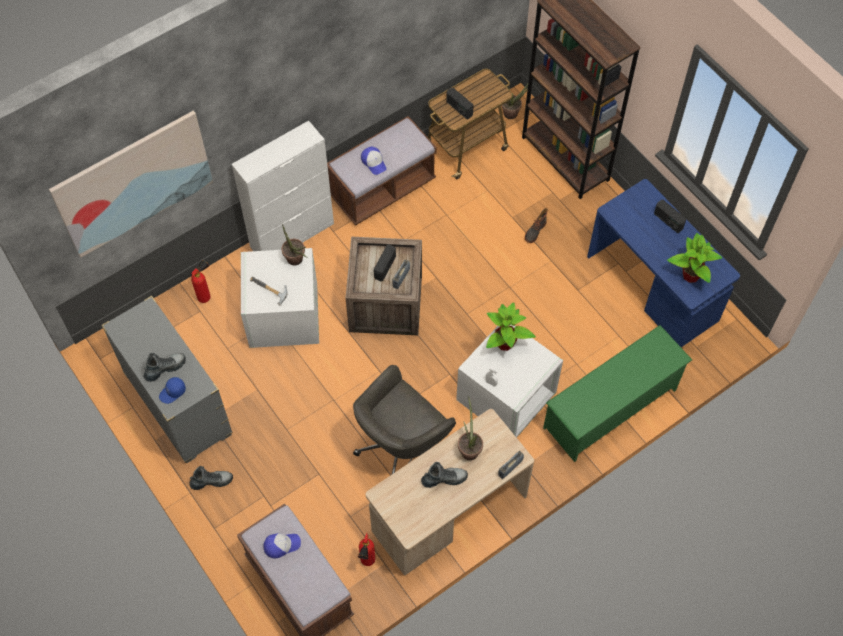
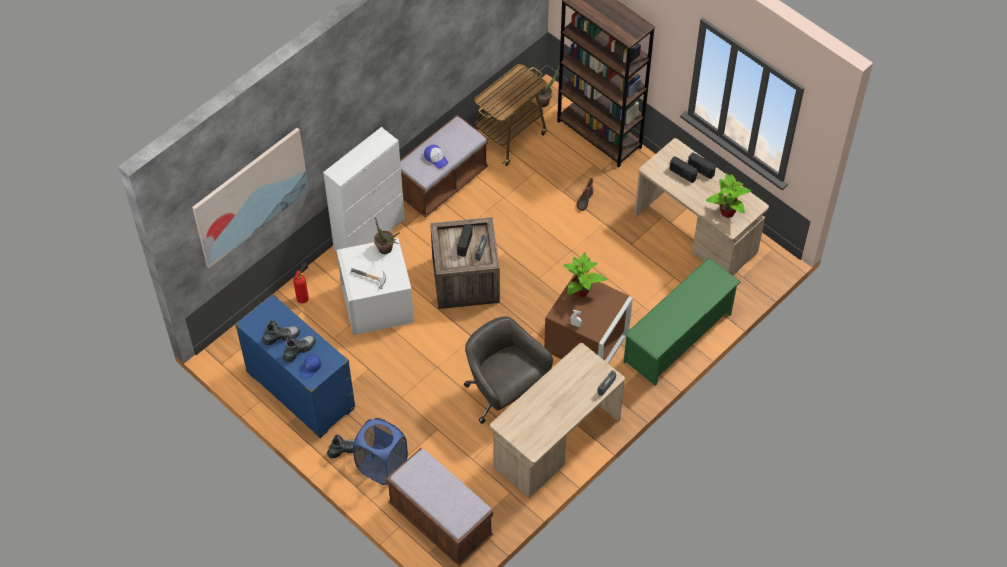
camera: 10 degrees left, 5 degrees down
(178, 404) = (300, 391): grey dresser -> blue dresser
(248, 508) = (382, 466): none -> blue laundry basket
(281, 545) = (426, 480): cap -> none
(367, 563) = (495, 494): fire extinguisher -> none
(401, 447) = (505, 396): grey office chair -> grey office chair turned 105 degrees clockwise
(444, 479) = (553, 403): boot -> boot (281, 337)
(459, 108) = (502, 101): radio -> radio (682, 174)
(469, 448) = (569, 376): potted plant -> none
(506, 397) = (587, 342): white storage box -> brown storage box
(653, 287) = (696, 232): blue desk -> beige desk

